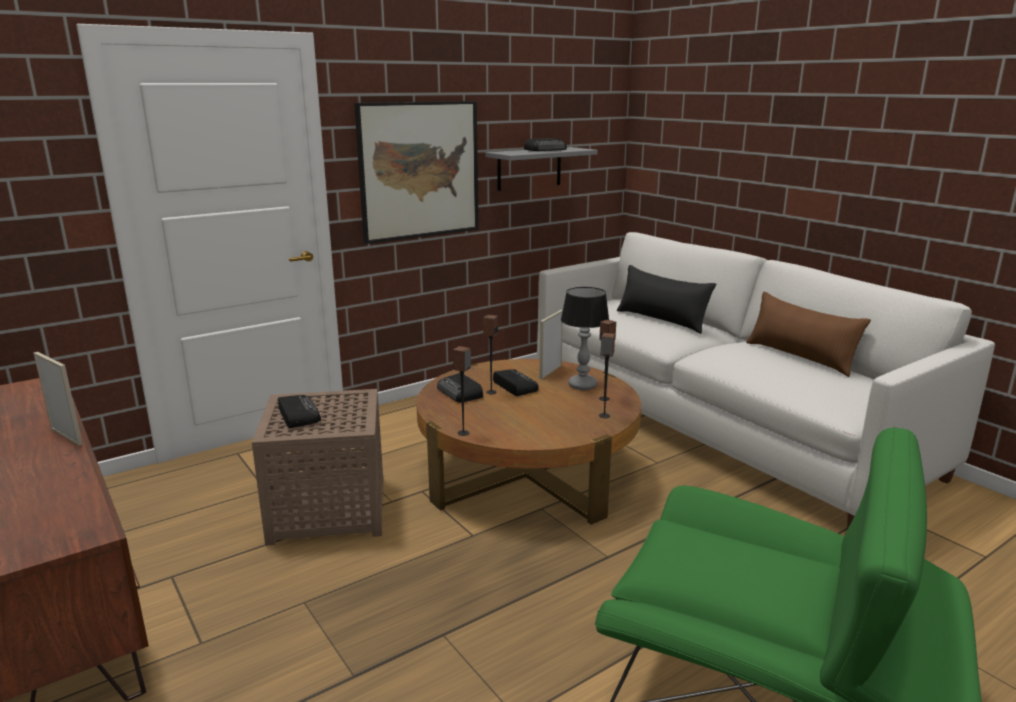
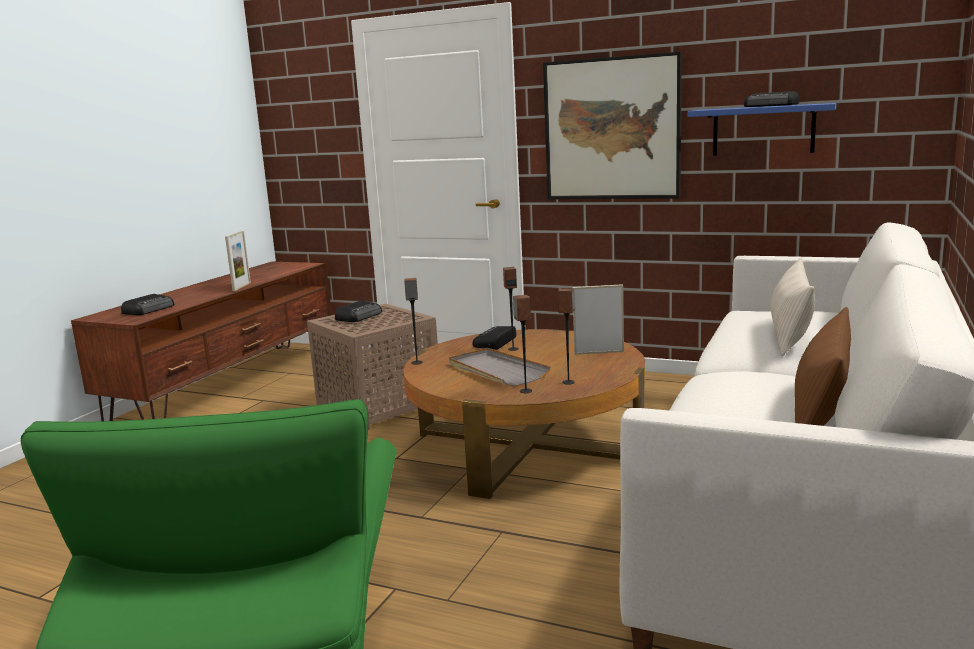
camera: 60 degrees right, 5 degrees down
(514, 386) = (540, 351): radio -> radio (149, 309)
(529, 168) = (763, 130): grey shelf -> blue shelf
(539, 412) = (496, 370): none -> grey tray
(583, 385) = (587, 369): table lamp -> none
(661, 320) = (790, 335): black pillow -> beige pillow

